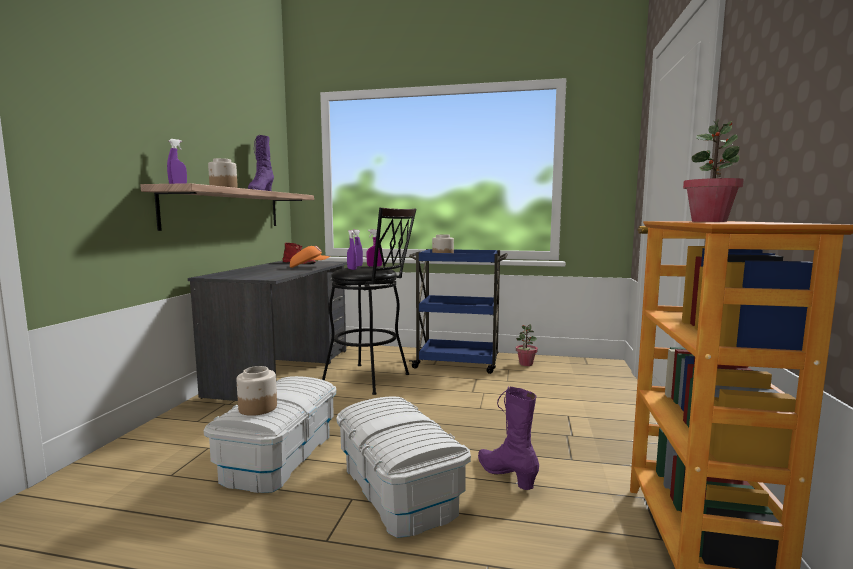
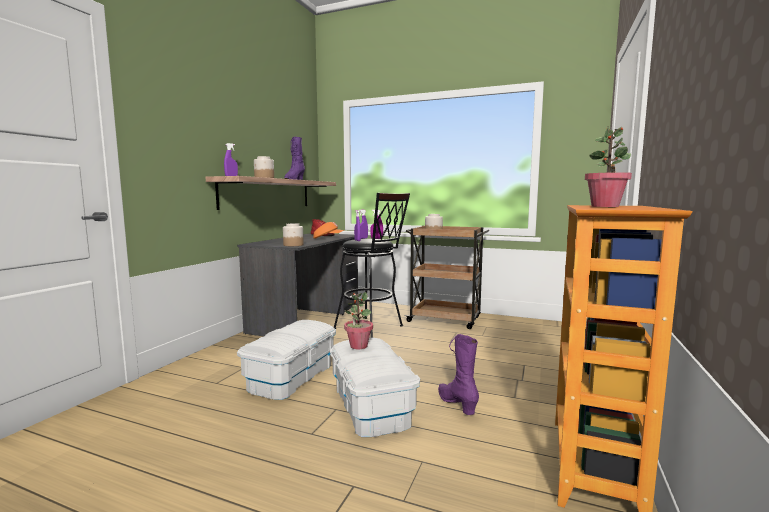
camera: 10 degrees right, 0 degrees up
(257, 408) = (274, 339): jar -> jar (293, 245)
(458, 363) = (445, 319): blue cart -> brown cart
(526, 364) = (502, 323): potted plant -> potted plant (358, 346)

